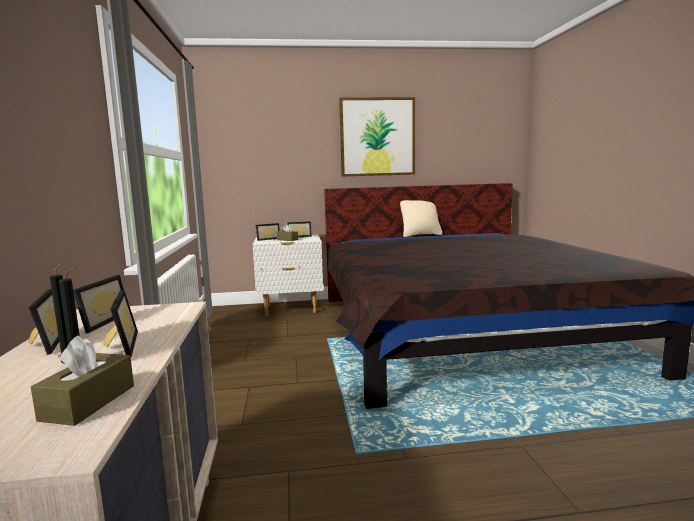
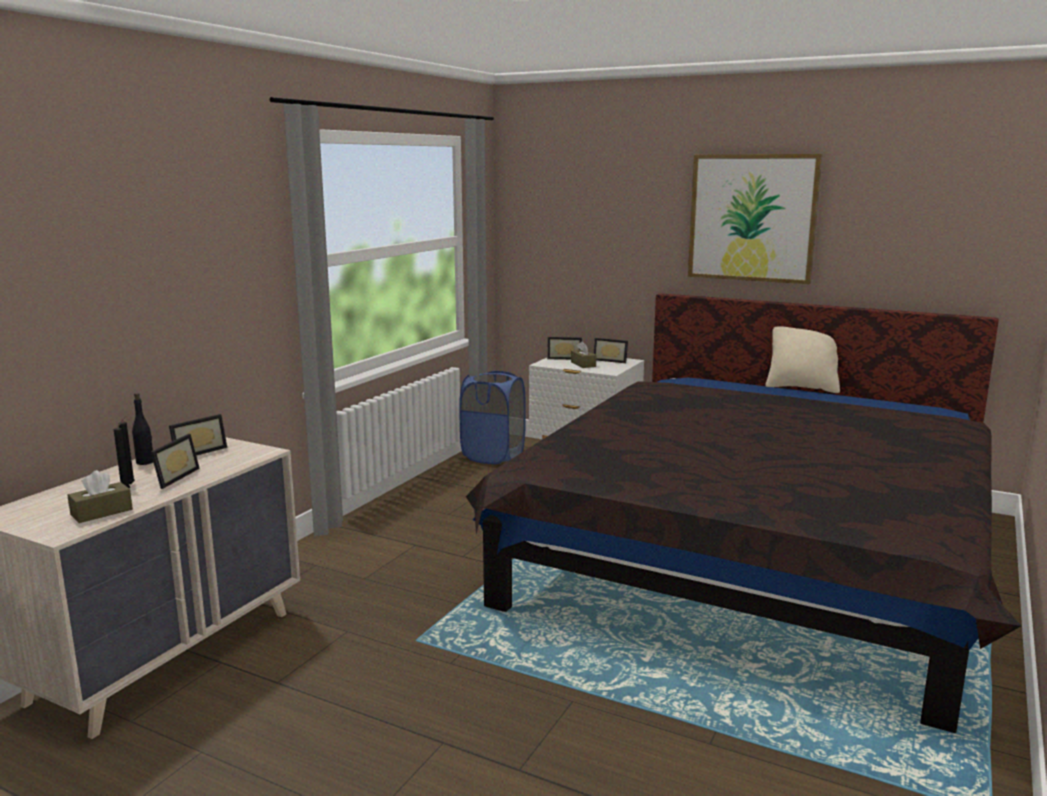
camera: 35 degrees right, 5 degrees up
(44, 343) = (145, 462): picture frame -> black bottle
(224, 319) = (493, 456): none -> blue laundry basket

